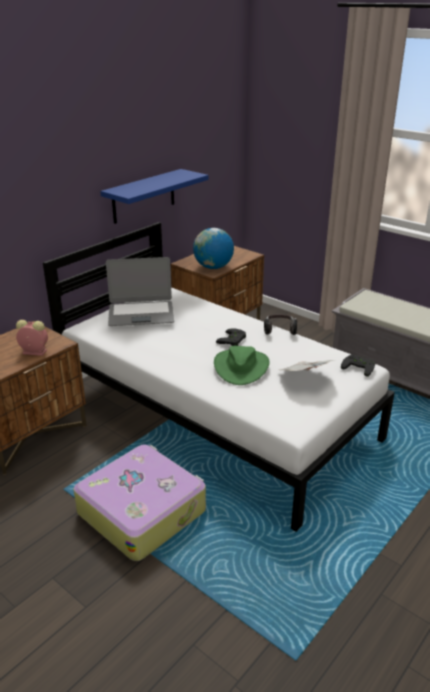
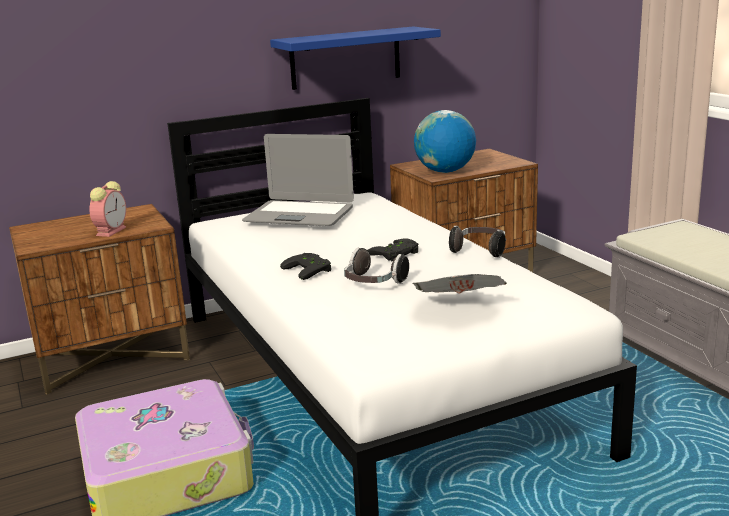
camera: 25 degrees right, 10 degrees down
(33, 352) = (111, 231): alarm clock -> alarm clock turned 75 degrees clockwise
(241, 367) = (373, 284): green hat -> headphones
(359, 366) = (566, 306): black game controller -> black game controller (310, 269)

